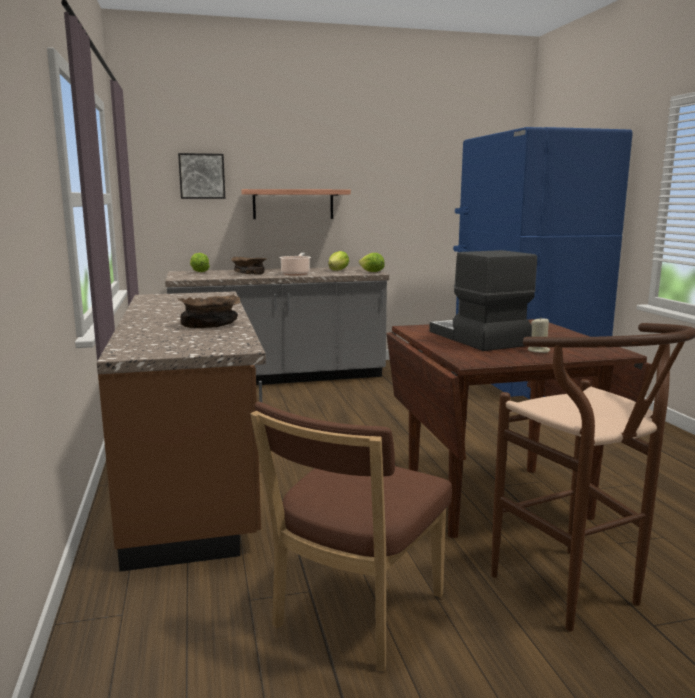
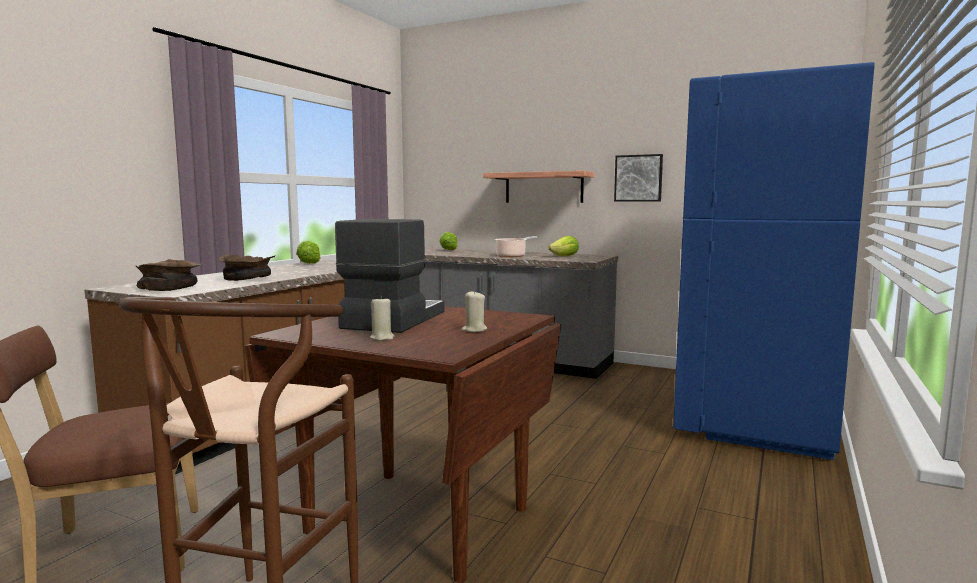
camera: 40 degrees right, 5 degrees down
(202, 176) = (465, 163): picture -> picture (638, 178)
(250, 273) = (479, 253): brown bowl -> brown bowl (170, 287)
(372, 272) = (588, 260): lettuce -> lettuce (309, 263)
(553, 335) = (474, 330): none -> beige candle

